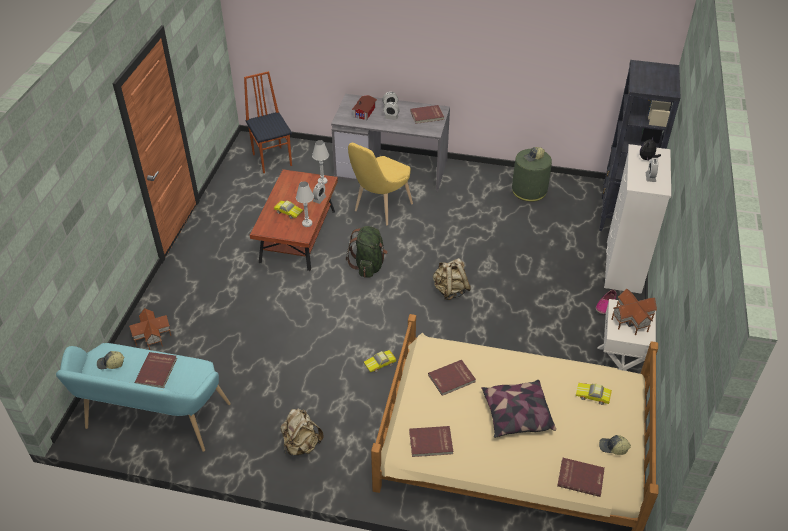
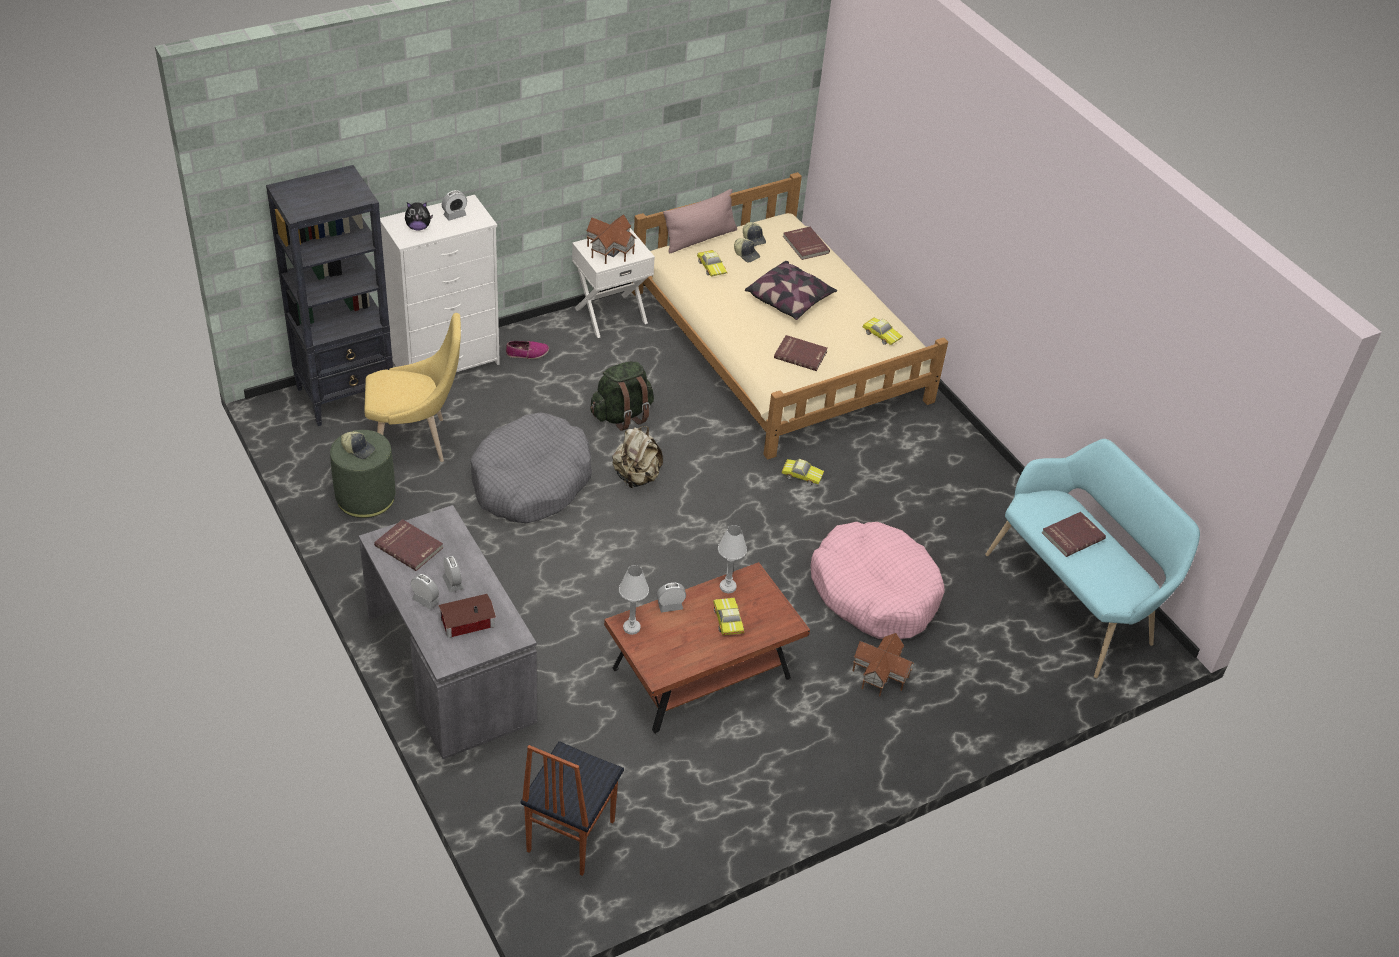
camera: 135 degrees left, 0 degrees up
(111, 364) = (1114, 578): cap -> cap (746, 254)
(152, 336) = (1003, 691): toy house -> toy house (880, 675)
(266, 332) = (874, 592): none -> pink dog bed
(301, 444) = (955, 473): beige backpack -> none
(368, 265) = (674, 570): green backpack -> green backpack (622, 415)
(380, 209) = (556, 624): yellow chair -> yellow chair (416, 441)
(431, 443) = (882, 334): red book -> toy car
(486, 249) = (531, 482): none -> grey dog bed
(638, 415) = (700, 238): none -> pink pillow

